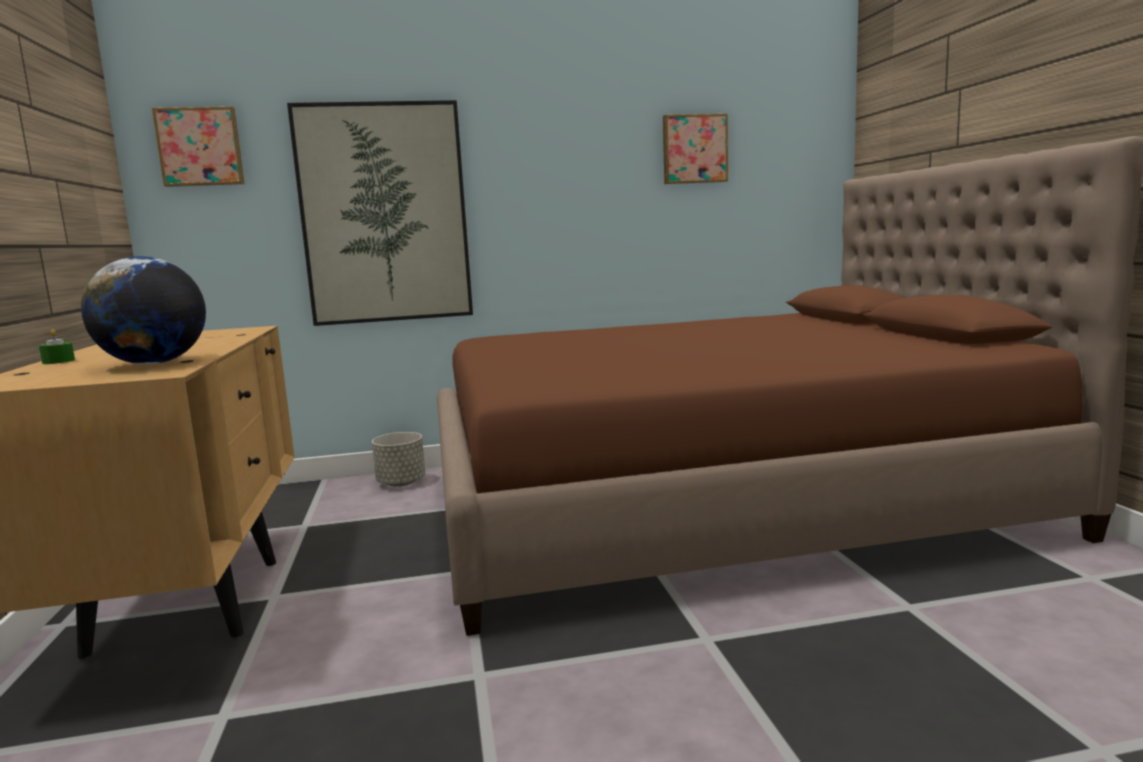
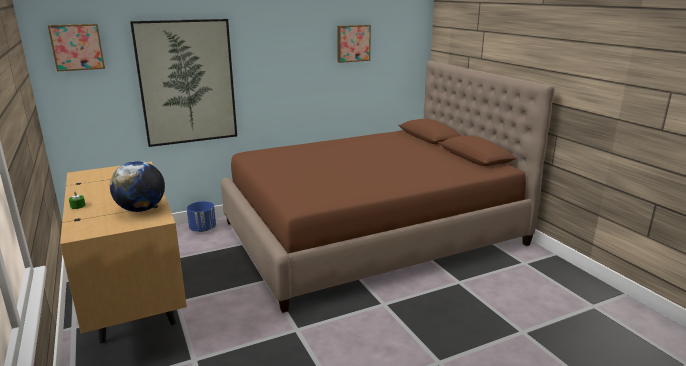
camera: 15 degrees left, 10 degrees up
(401, 483) = (203, 229): grey planter -> blue planter

